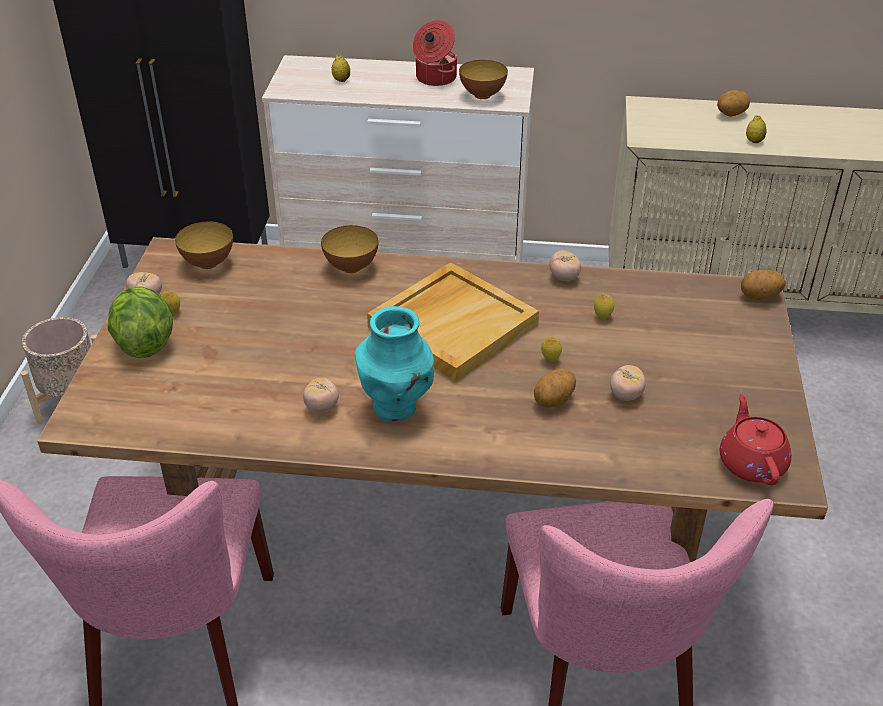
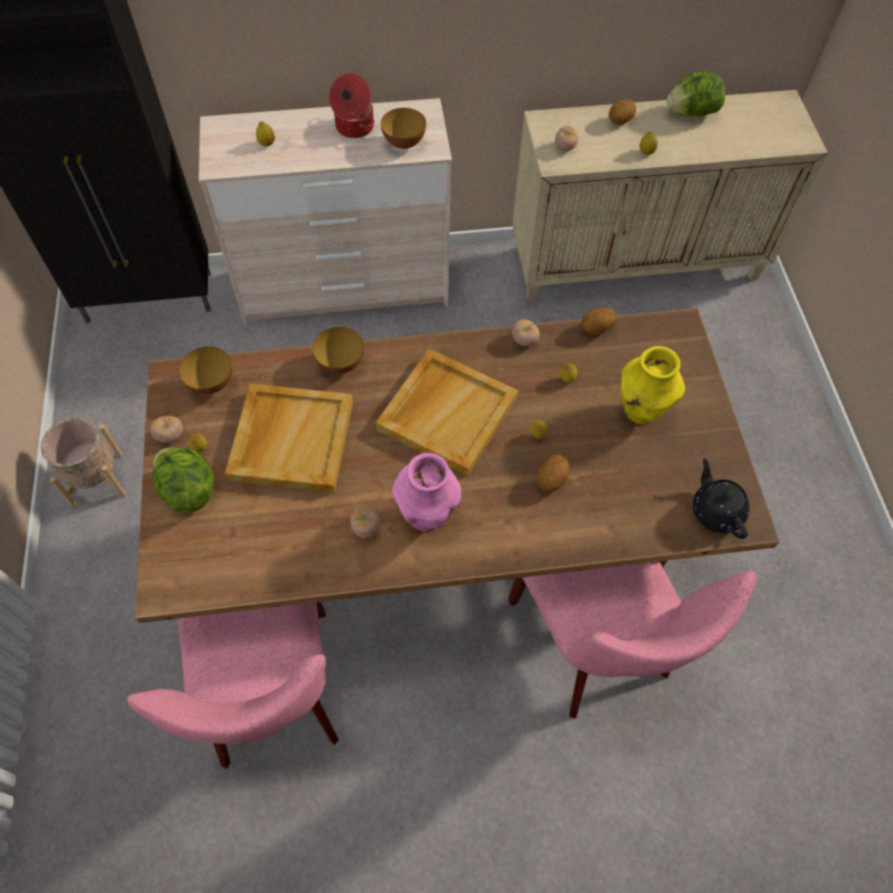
camera: 15 degrees left, 20 degrees up
(271, 319) = (291, 439): none -> beige tray
(395, 408) = (427, 515): turquoise vase -> pink vase
(626, 395) = (606, 461): tomato -> tomato (565, 147)
(682, 357) = (640, 411): none -> yellow vase
(751, 463) = (716, 510): red teapot -> black teapot
(760, 297) = (686, 332): potato -> potato (596, 329)
(815, 117) = (690, 113): none -> lettuce

